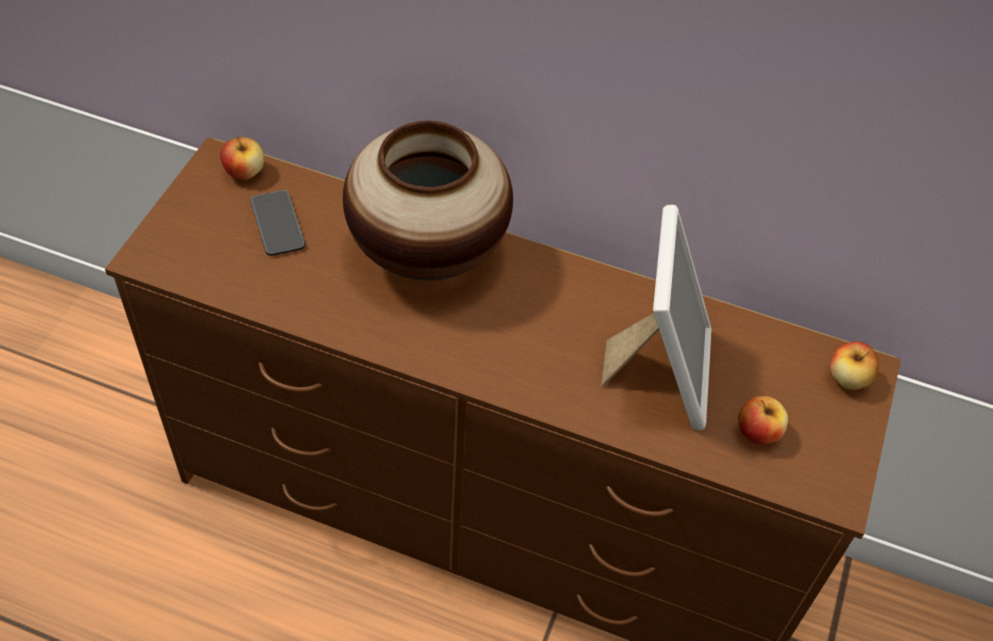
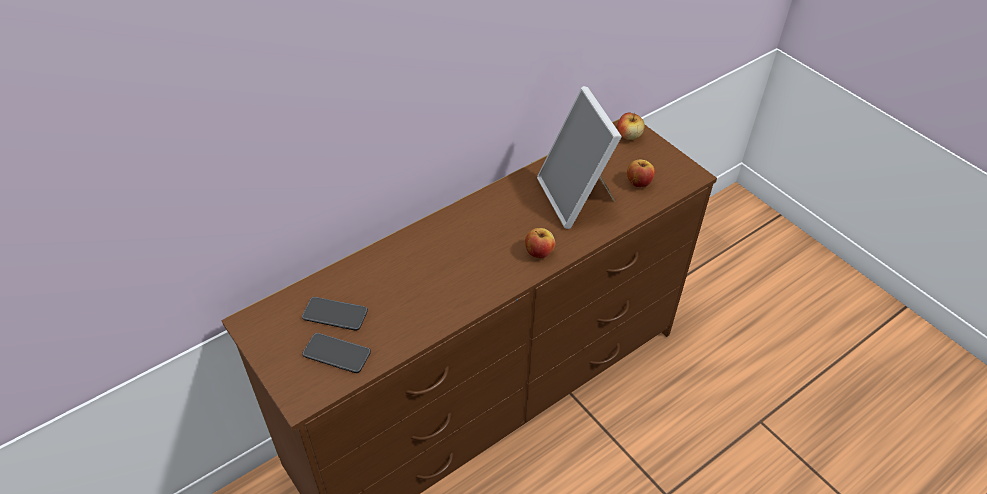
camera: 55 degrees left, 5 degrees down
(223, 254) = (336, 354): none -> phone
(245, 172) = (273, 312): apple -> apple (538, 252)
(428, 252) = (420, 253): vase -> none
(660, 371) = (577, 198): picture frame -> picture frame turned 150 degrees counterclockwise

